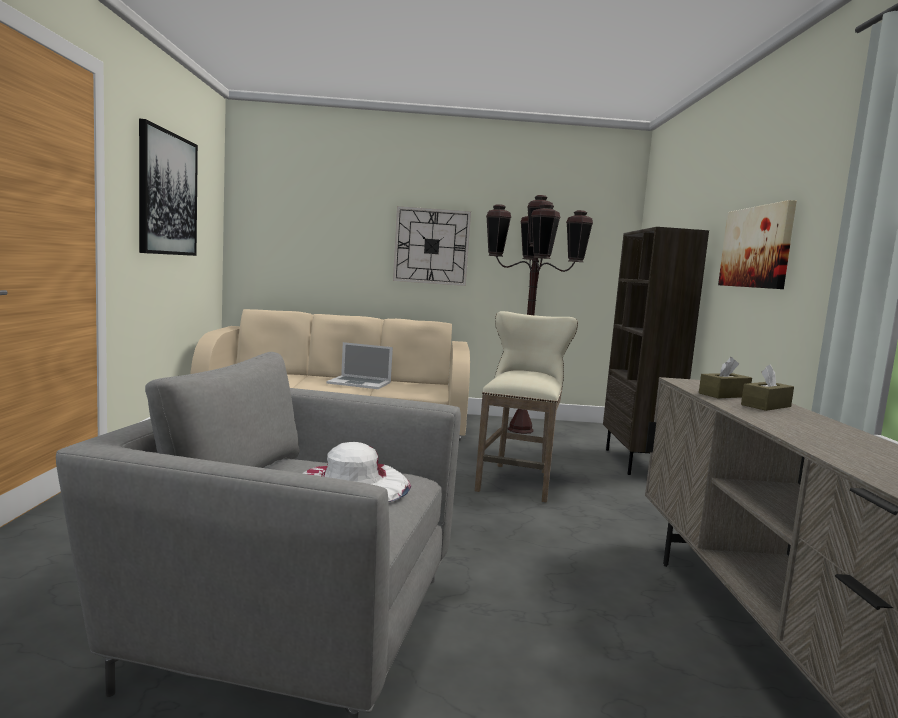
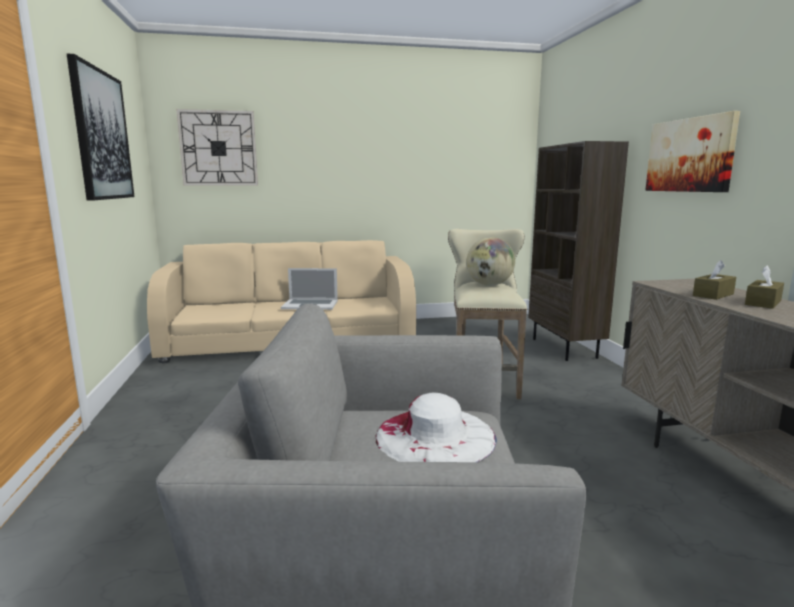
camera: 10 degrees left, 5 degrees up
(431, 246) = (356, 170): wall clock -> wall clock (218, 148)
(520, 430) = (453, 329): brown floor lamp -> none
(528, 374) = (489, 285): none -> globe

